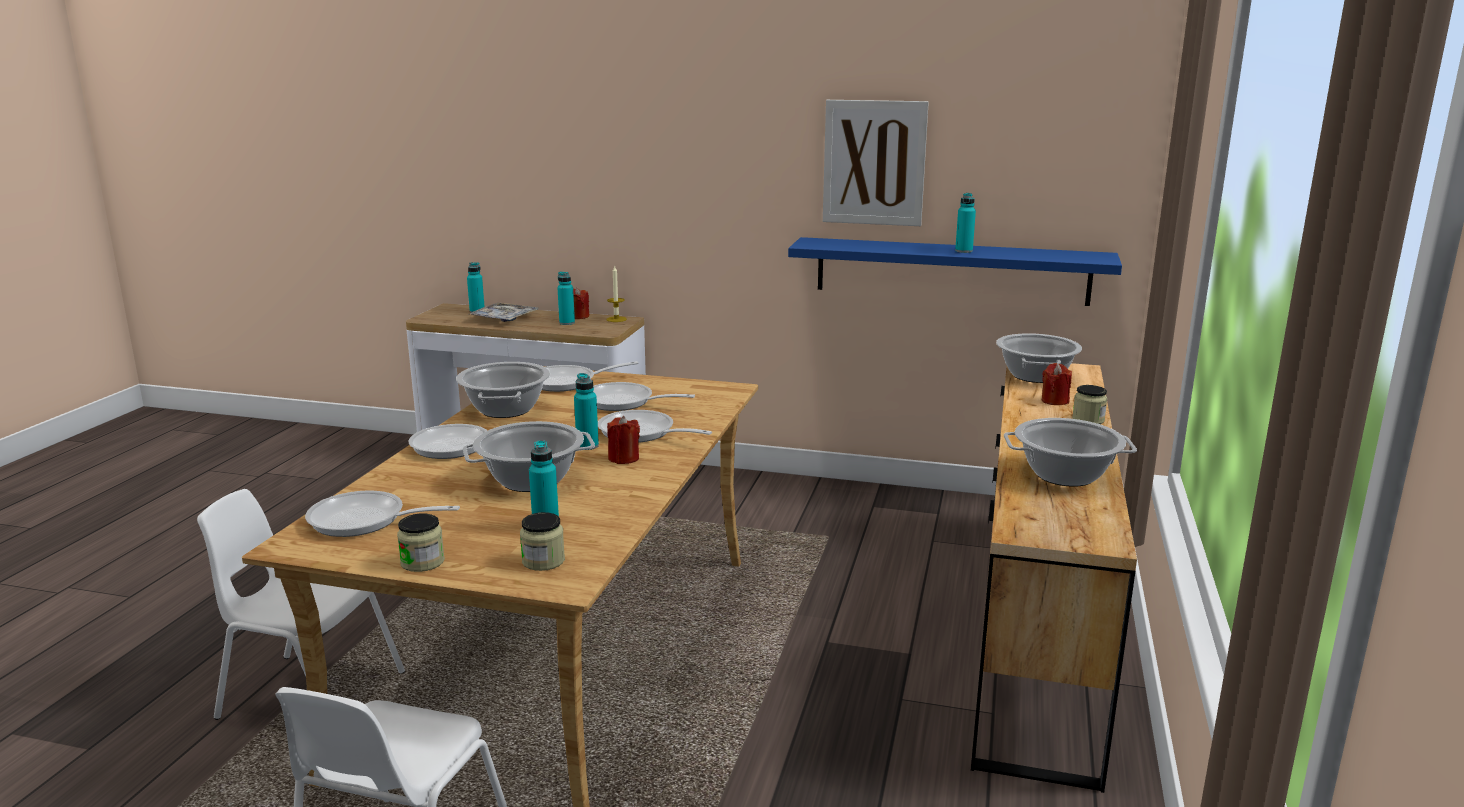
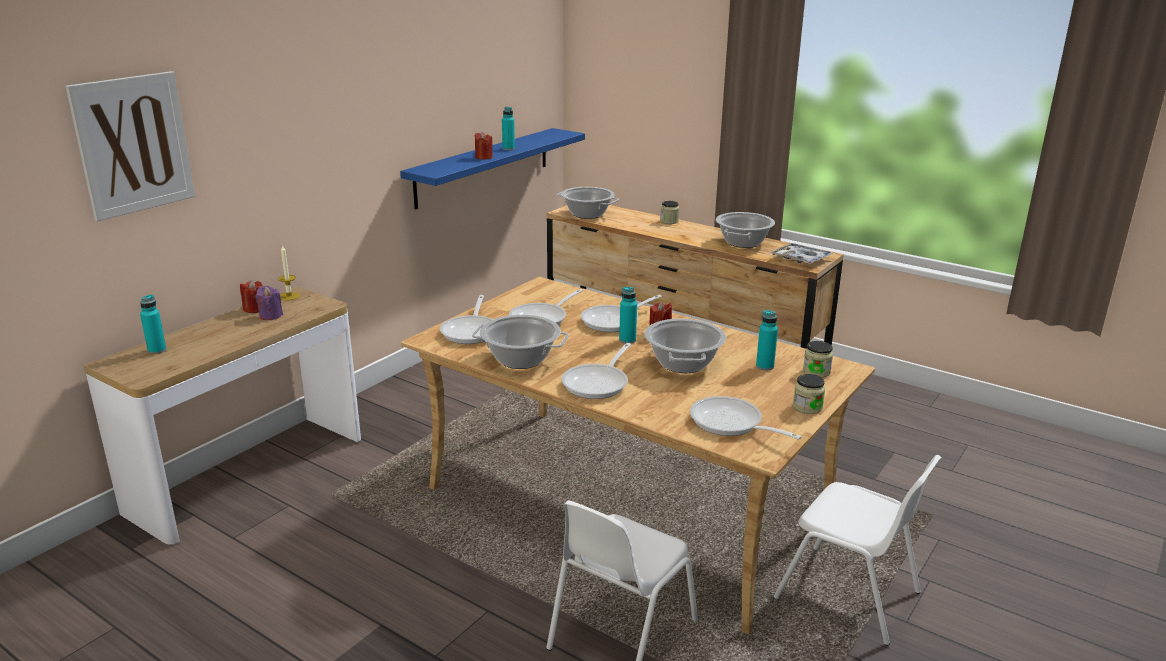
camera: 70 degrees left, 5 degrees up
(365, 521) = (731, 424): frying pan -> frying pan turned 105 degrees clockwise
(504, 318) = (209, 340): tray -> tray (800, 259)
(567, 323) = (270, 316): turquoise bottle -> purple candle
(874, 163) = (437, 98): picture -> picture (133, 144)
(1054, 401) = (634, 220): red candle -> red candle (483, 157)

